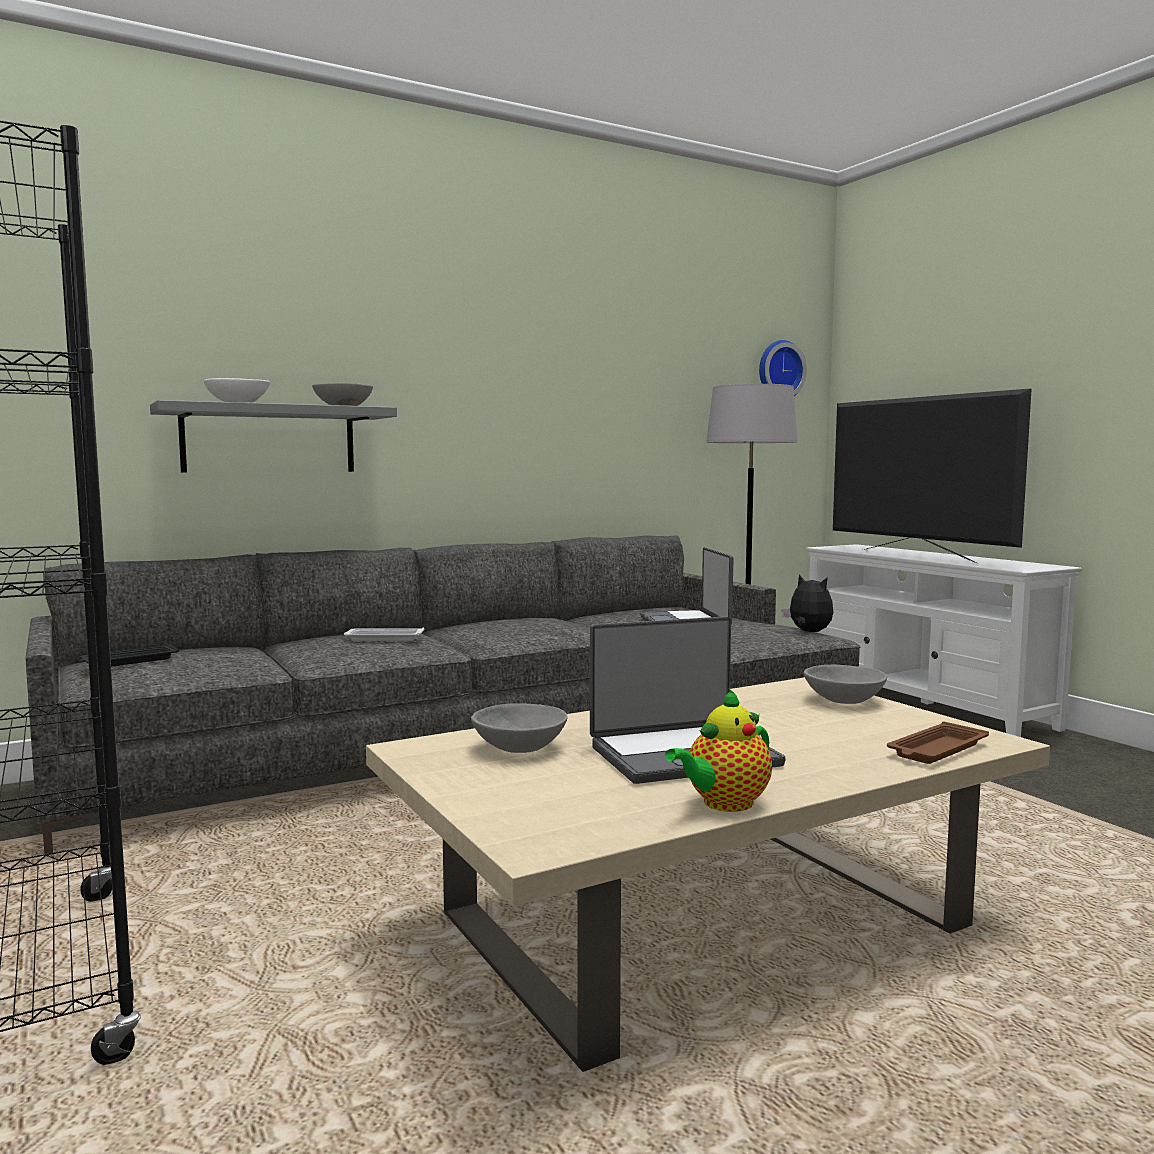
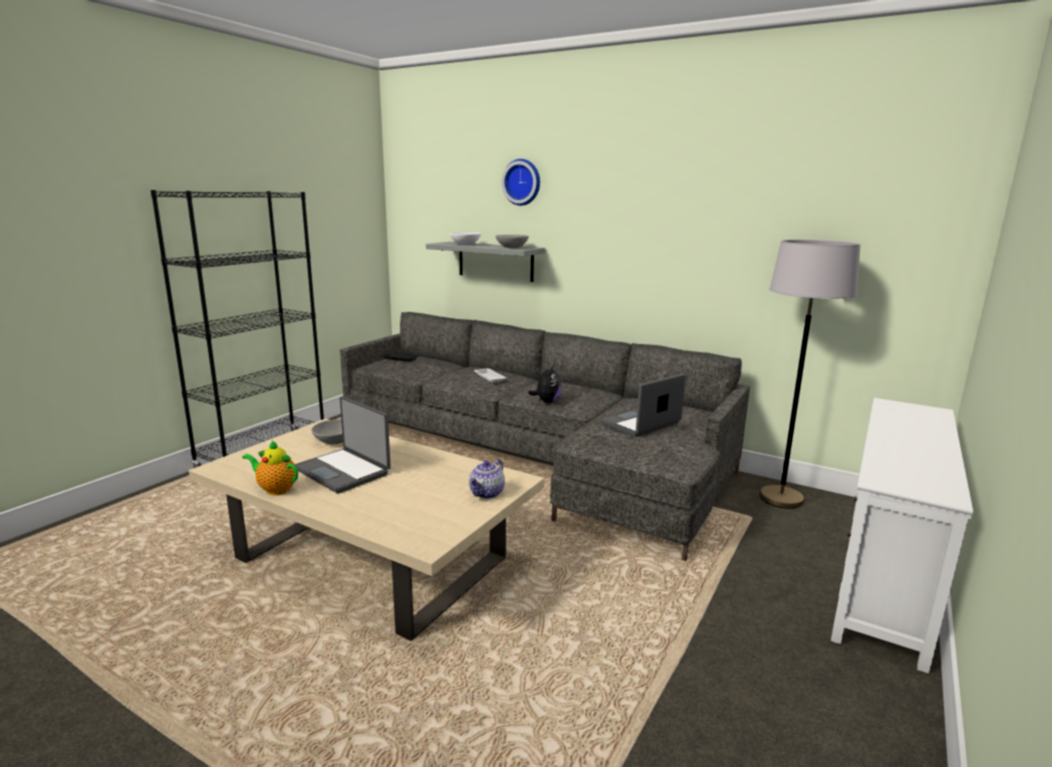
camera: 60 degrees right, 10 degrees up
(778, 371) = (911, 220): wall clock -> wall clock (522, 182)
(808, 632) = (685, 460): plush toy -> plush toy (546, 402)
(844, 700) = (487, 494): grey bowl -> teapot
(917, 556) = (897, 437): television -> none
(936, 750) = (392, 528): brown tray -> none

